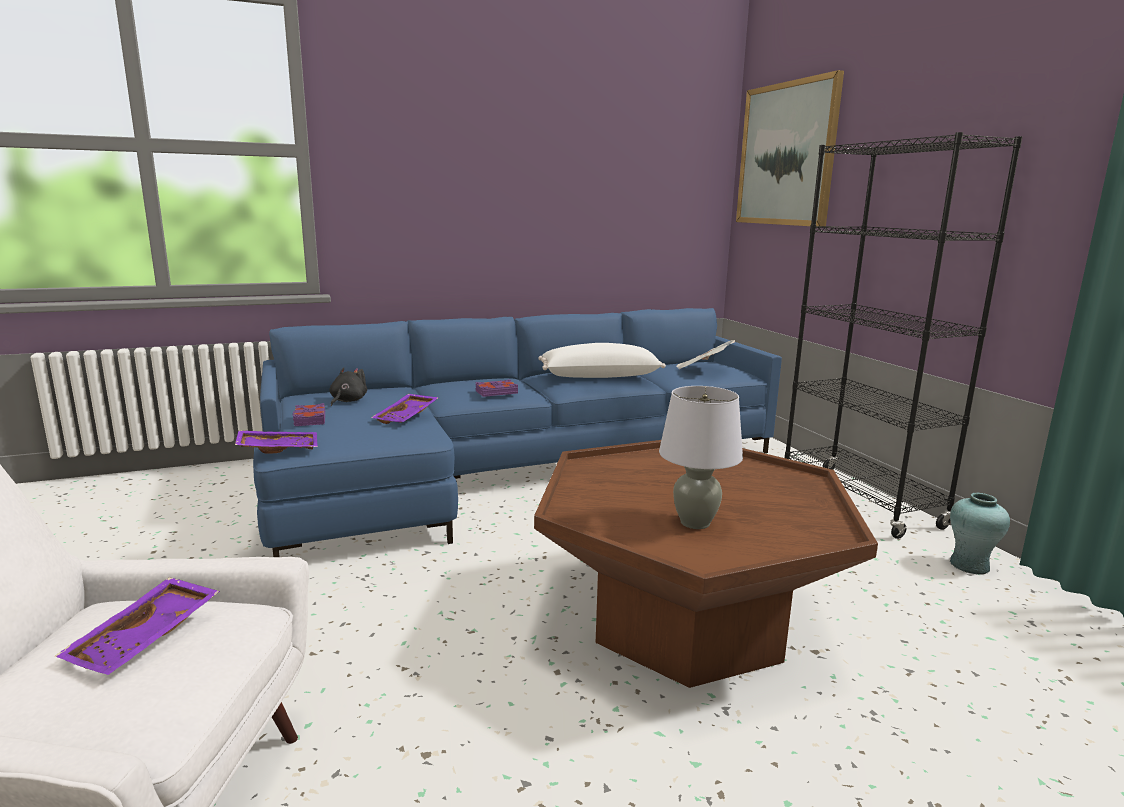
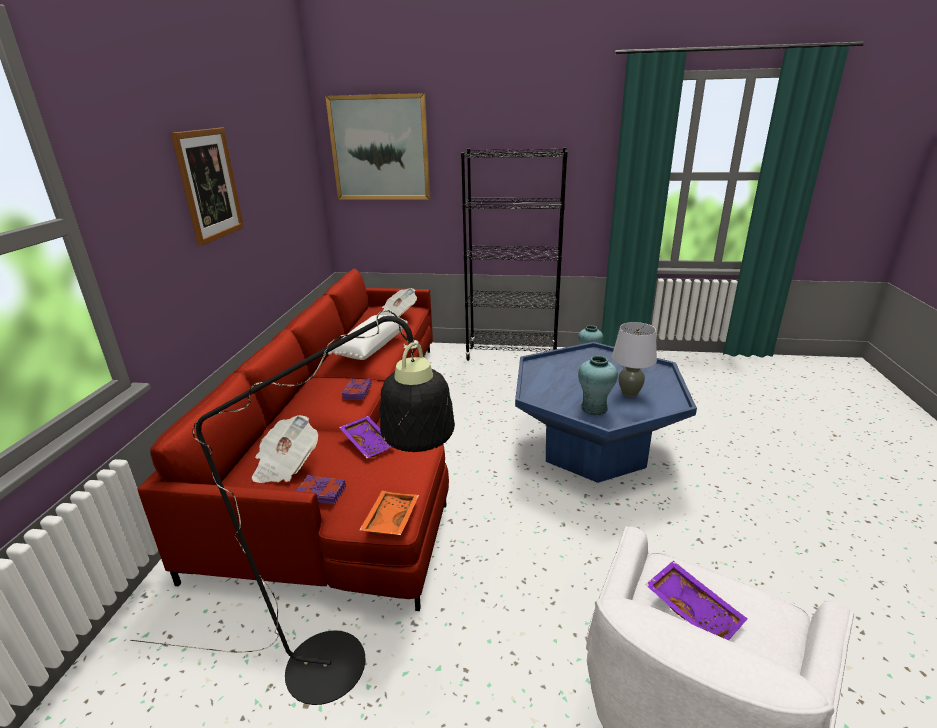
camera: 60 degrees left, 10 degrees up
(196, 556) = (346, 667): none -> black floor lamp
(278, 448) = (390, 519): purple tray -> orange tray
(347, 401) = (286, 465): black plush toy -> newspaper
(489, 156) = (209, 185): none -> picture
(512, 469) = (350, 446): blue sofa -> red sofa
(608, 503) = (594, 408): none -> turquoise vase
(686, 621) = (592, 448): brown coffee table -> blue coffee table

